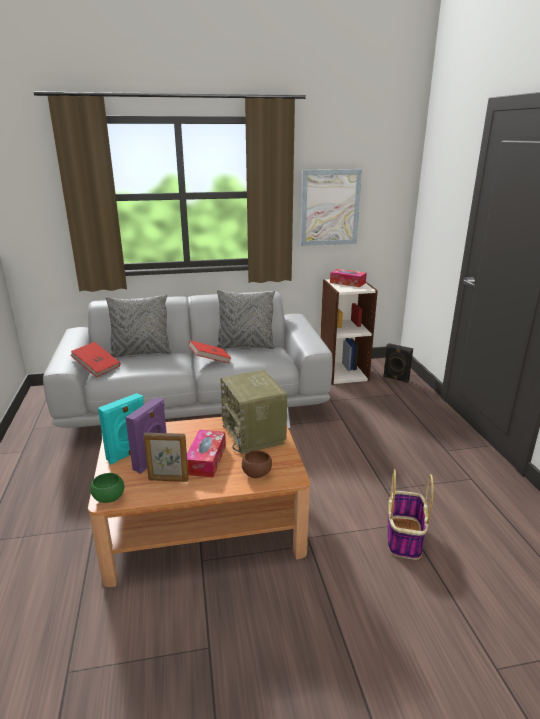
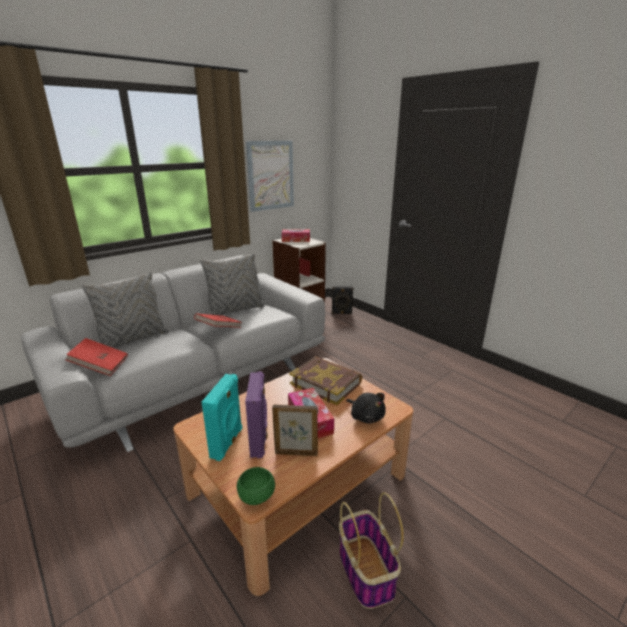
camera: 30 degrees left, 0 degrees up
(168, 480) = (296, 452): picture frame -> picture frame turned 150 degrees counterclockwise
(254, 434) = (326, 383): radio -> book
(257, 474) = (366, 416): brown bowl -> black plush toy
(404, 536) = (452, 428): basket -> basket (365, 570)

